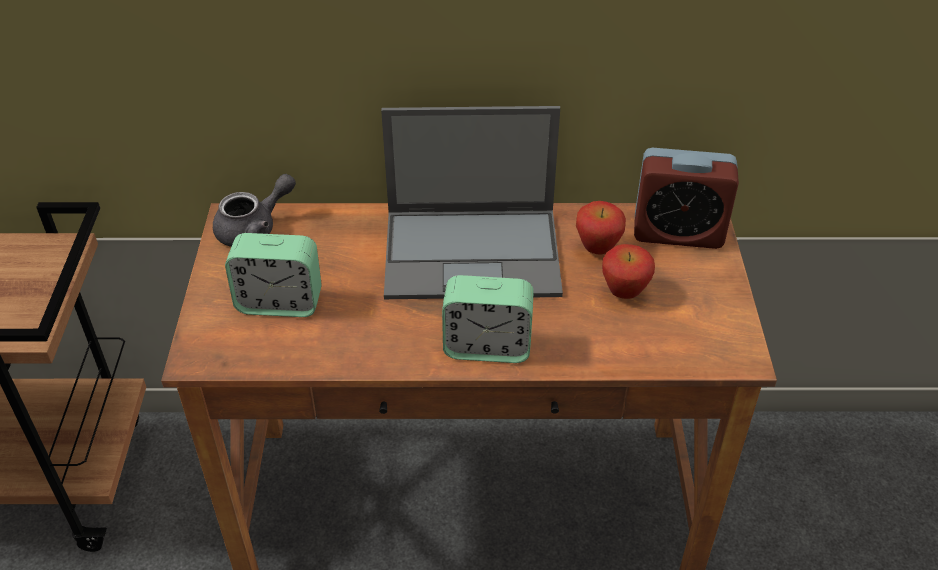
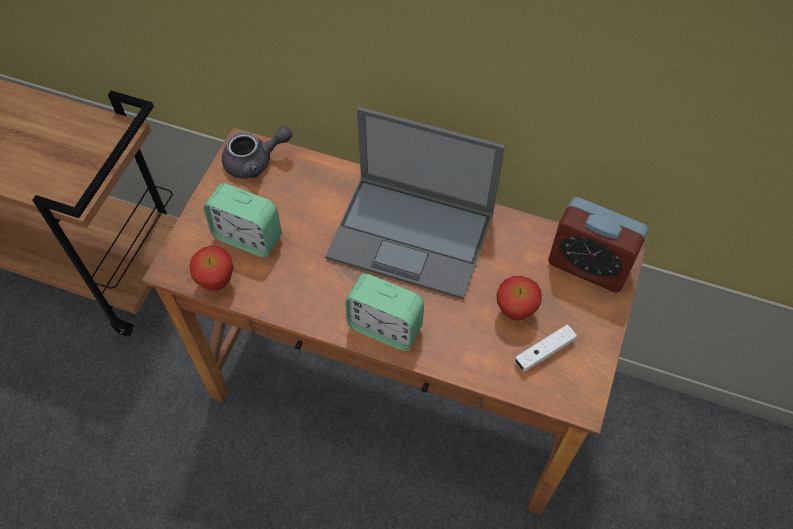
camera: 20 degrees right, 15 degrees up
(597, 249) = (513, 262): apple -> apple (217, 282)
(676, 321) = (544, 352): none -> white game controller

